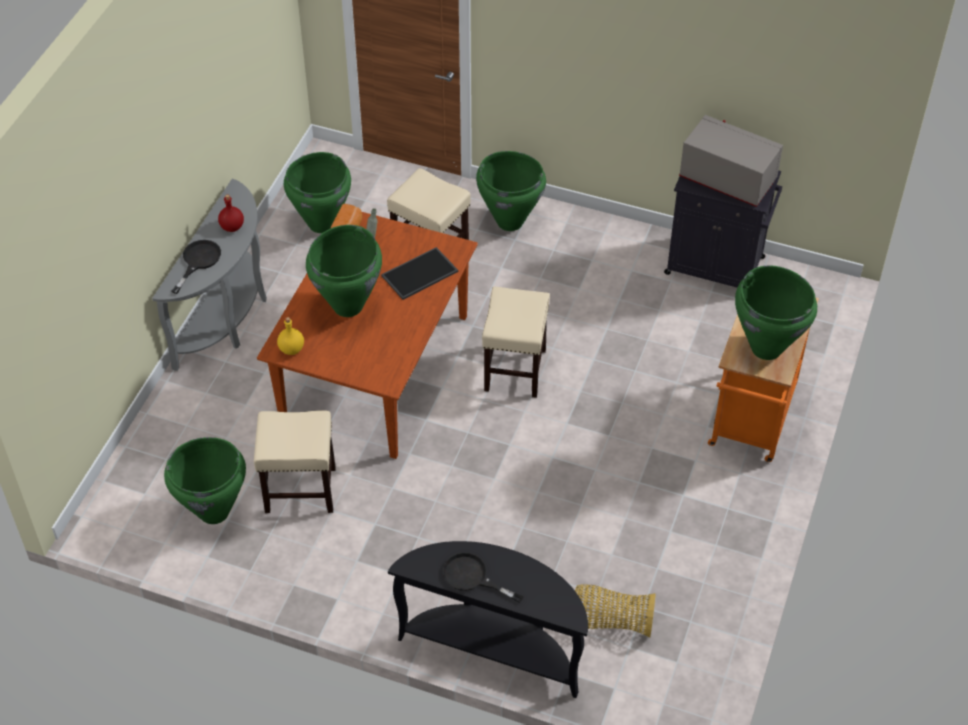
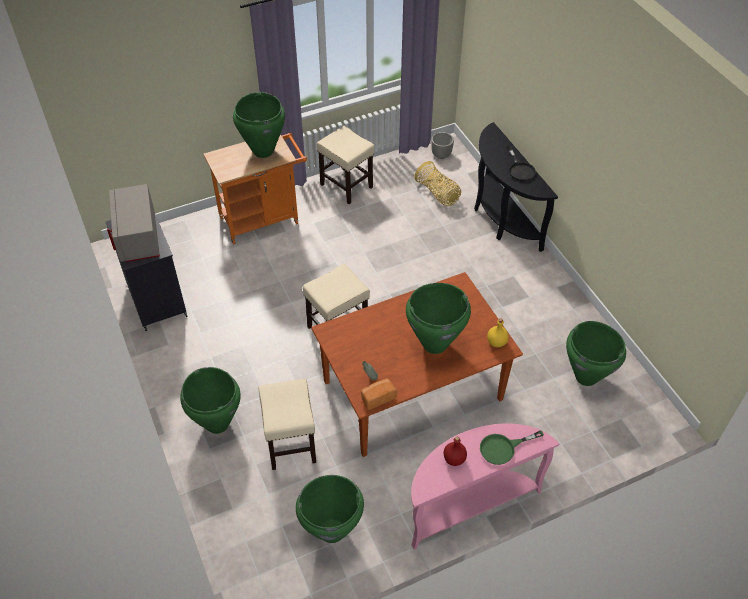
camera: 135 degrees left, 0 degrees up
(198, 261) = (503, 448): black frying pan -> green frying pan
(228, 317) = (468, 504): grey console table -> pink console table
(299, 490) = (526, 353): beige stool -> beige stool (347, 186)
(419, 274) = (370, 331): tray -> none
(680, 692) = (441, 155): none -> planter

